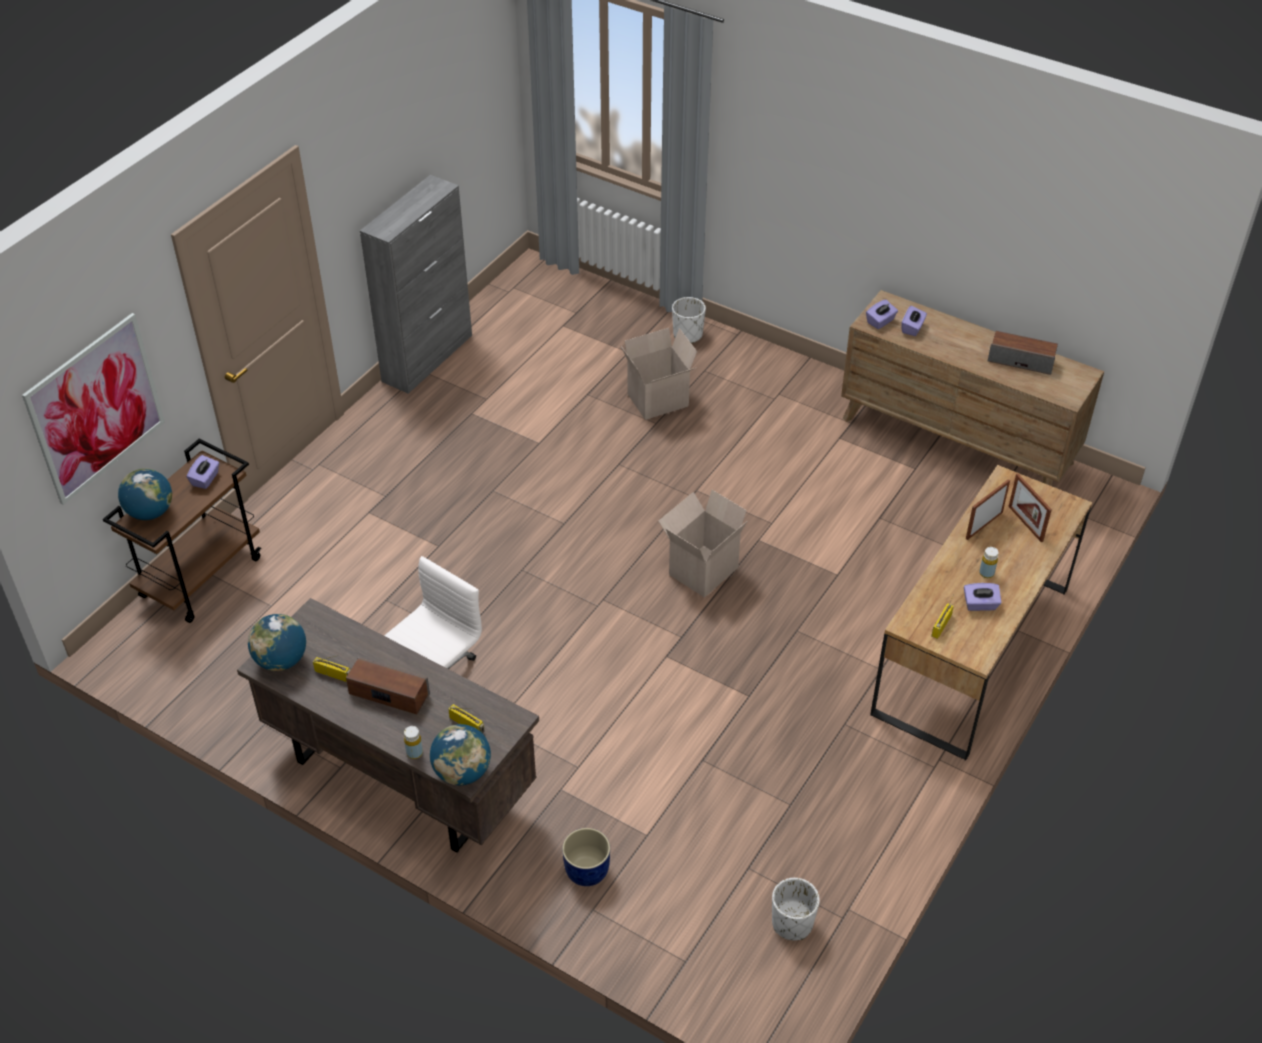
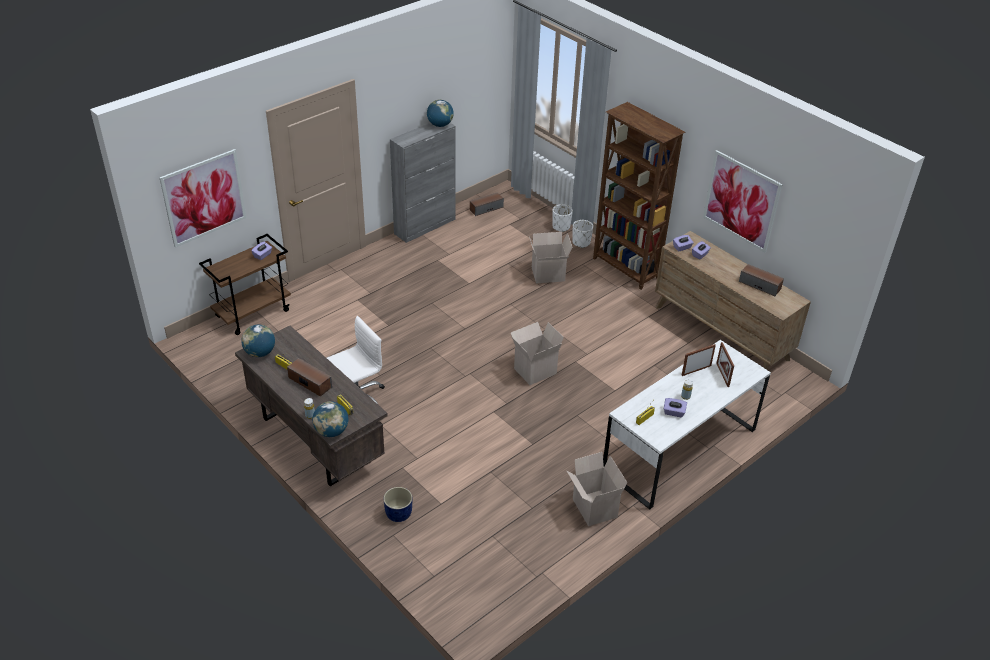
camera: 15 degrees right, 5 degrees down
(150, 512) = (226, 266): globe -> globe (440, 125)
(514, 306) = (486, 208): none -> speaker
(773, 365) = (625, 269): none -> brown bookcase
(792, 923) = (505, 572): white planter -> white planter (561, 227)
(882, 780) = (593, 508): none -> cardboard box
(970, 233) = (741, 201): none -> picture
(971, 650) = (679, 450): brown desk -> white desk

